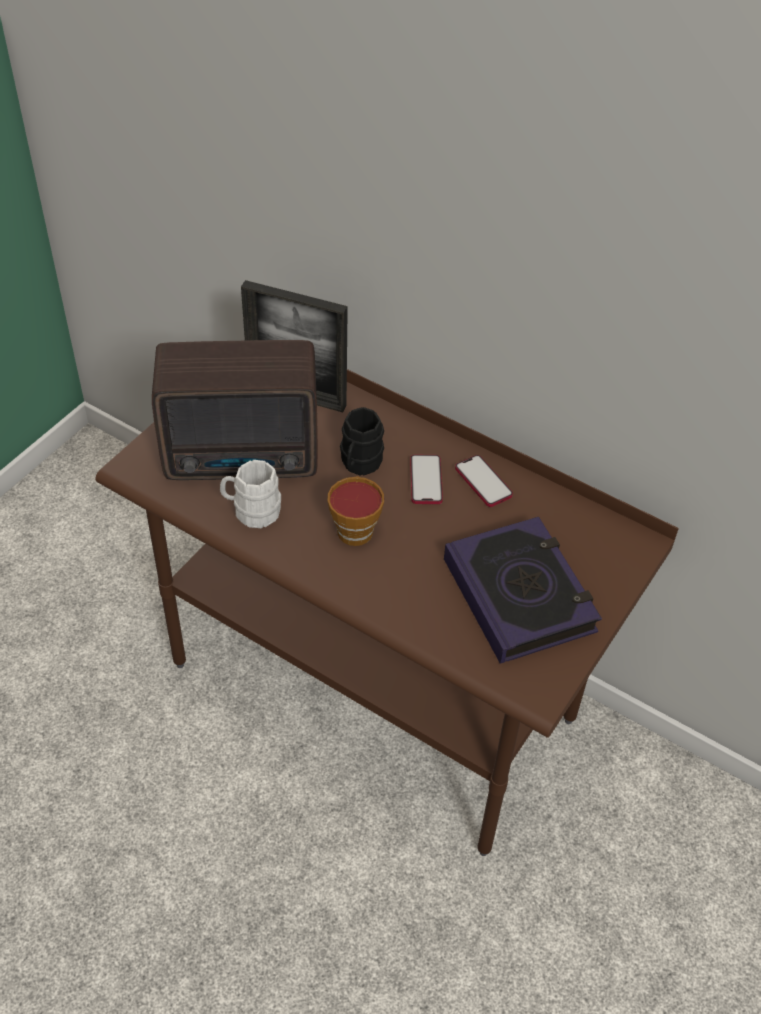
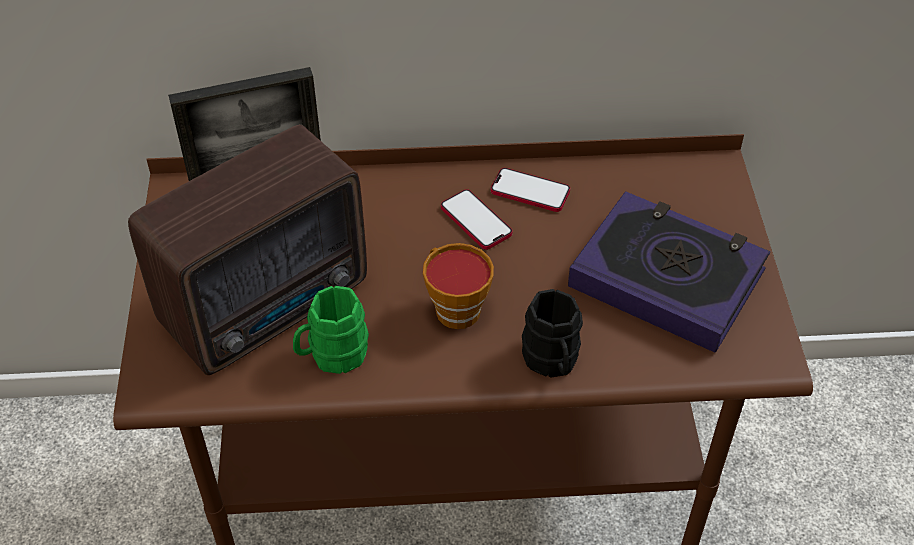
camera: 35 degrees left, 0 degrees up
(251, 511) = (332, 355): white mug -> green mug
(359, 464) = (395, 242): black mug -> black mug (552, 362)

